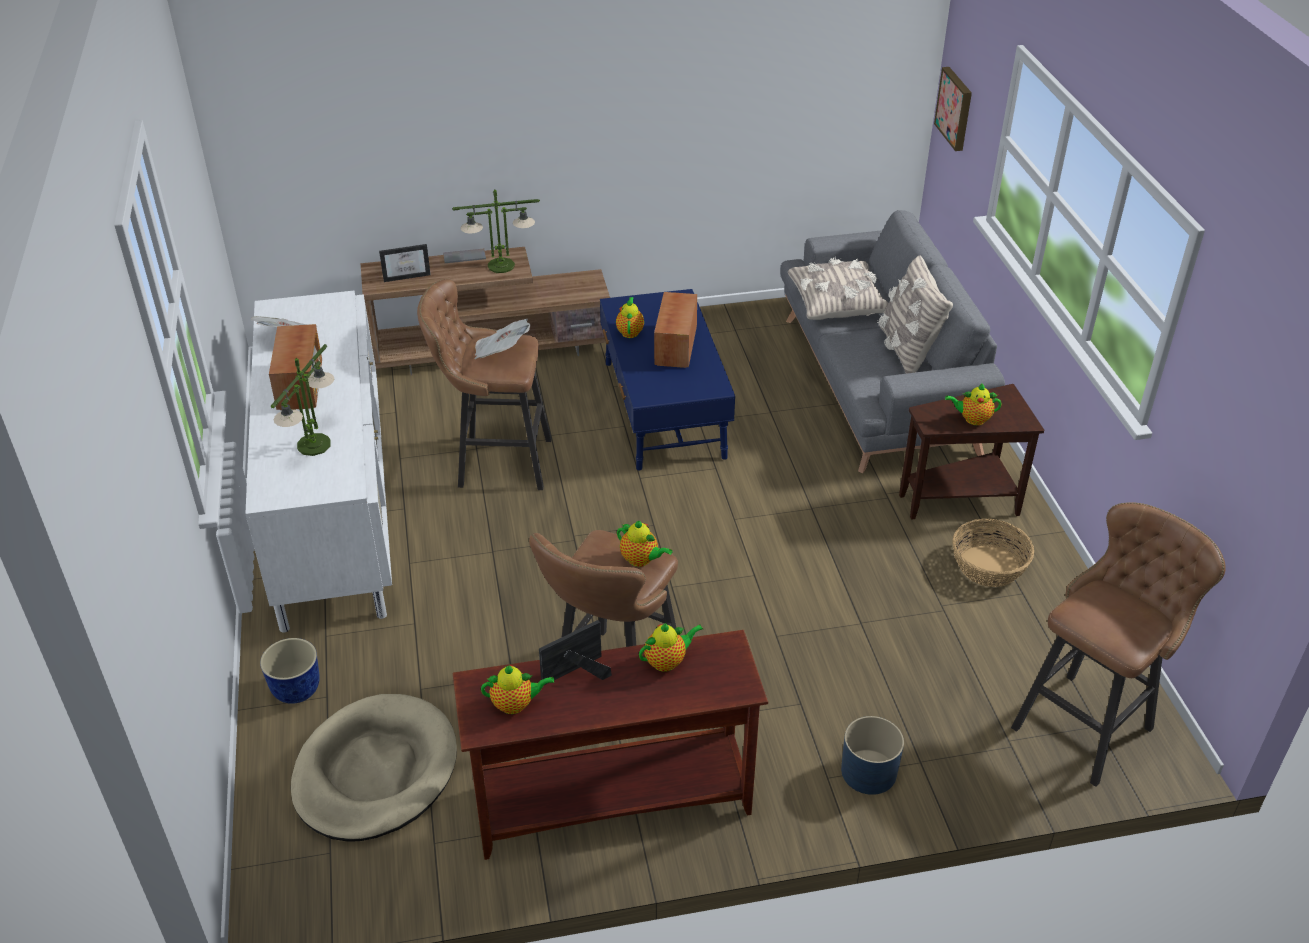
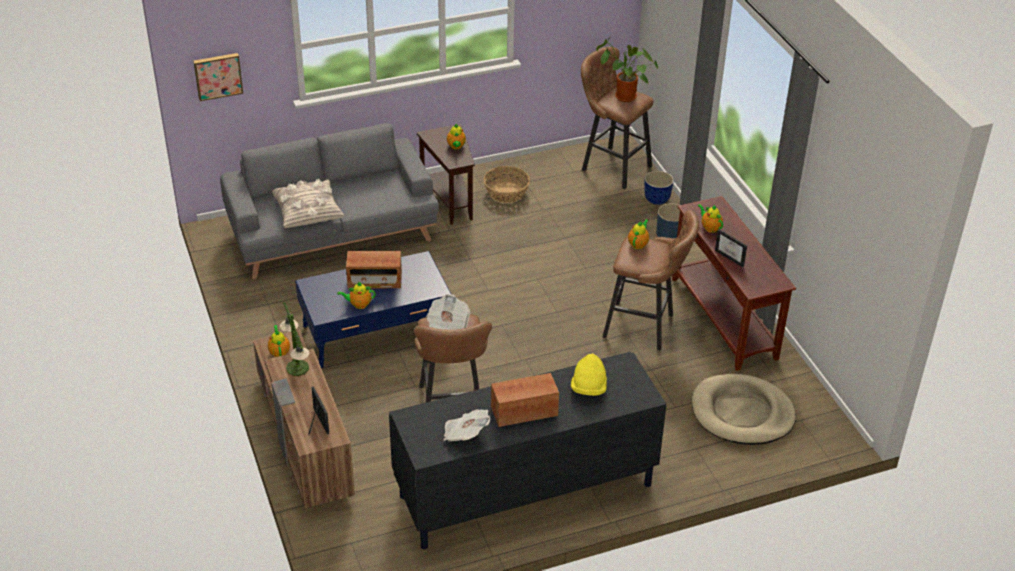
camera: 100 degrees left, 0 degrees up
(295, 691) = (697, 464): planter -> planter (657, 200)
(314, 444) = (588, 388): table lamp -> yellow hat
(335, 510) = (524, 487): white cabinet -> black cabinet
(516, 704) = (760, 274): teapot -> teapot (279, 352)
(906, 350) = (362, 183): beige pillow -> none
(1123, 616) = (623, 97): none -> potted plant

